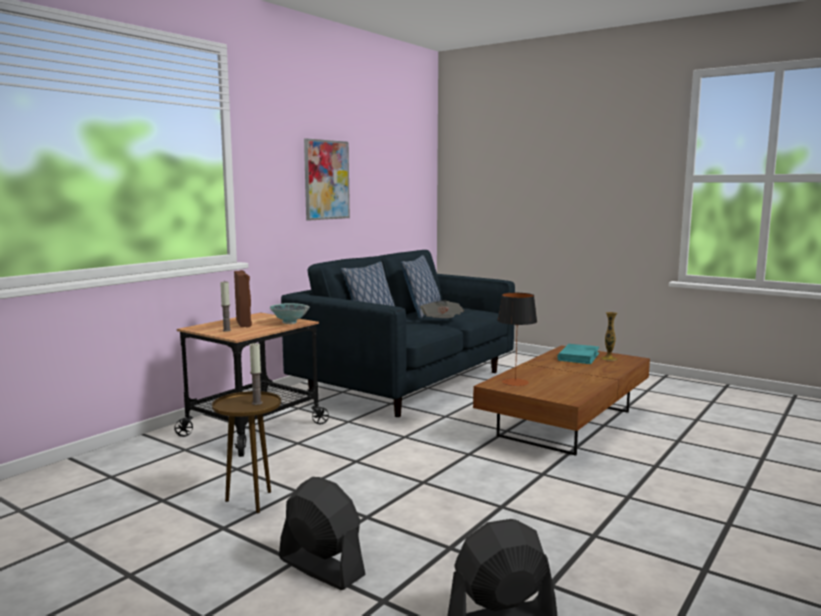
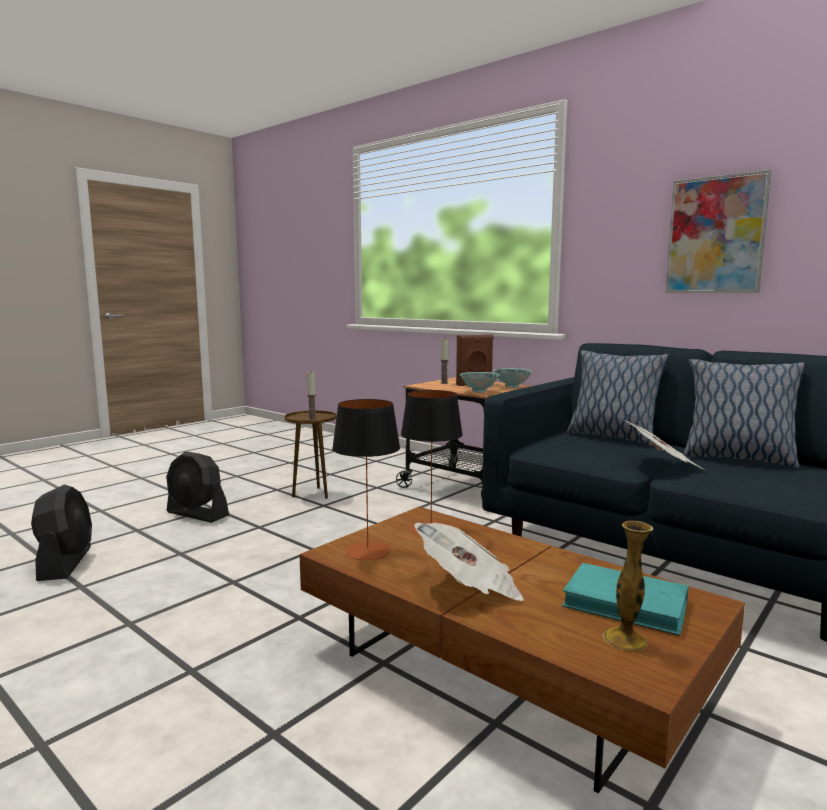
camera: 95 degrees right, 0 degrees up
(264, 316) = (511, 387): none -> bowl
(321, 567) = (197, 514): black fan -> black fan turned 75 degrees clockwise
(560, 393) = (367, 551): none -> table lamp
(587, 375) = (469, 587): none -> newspaper

